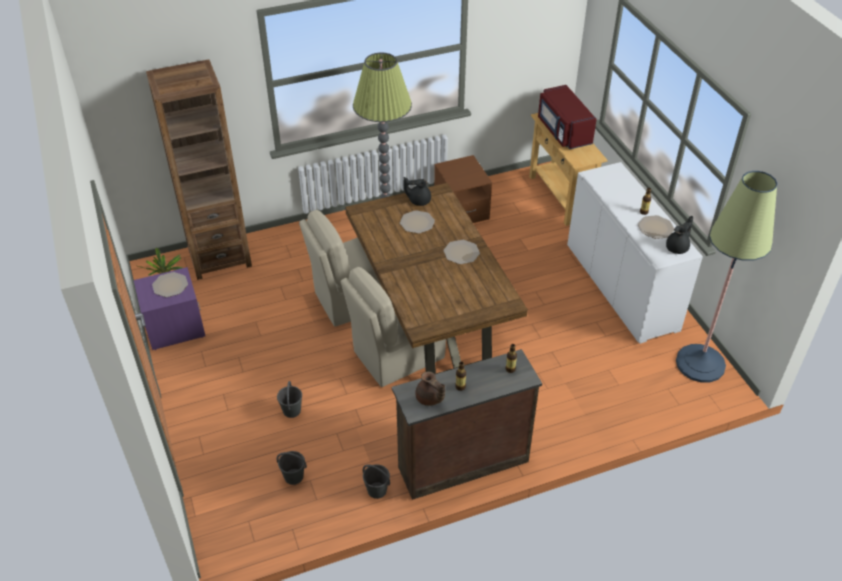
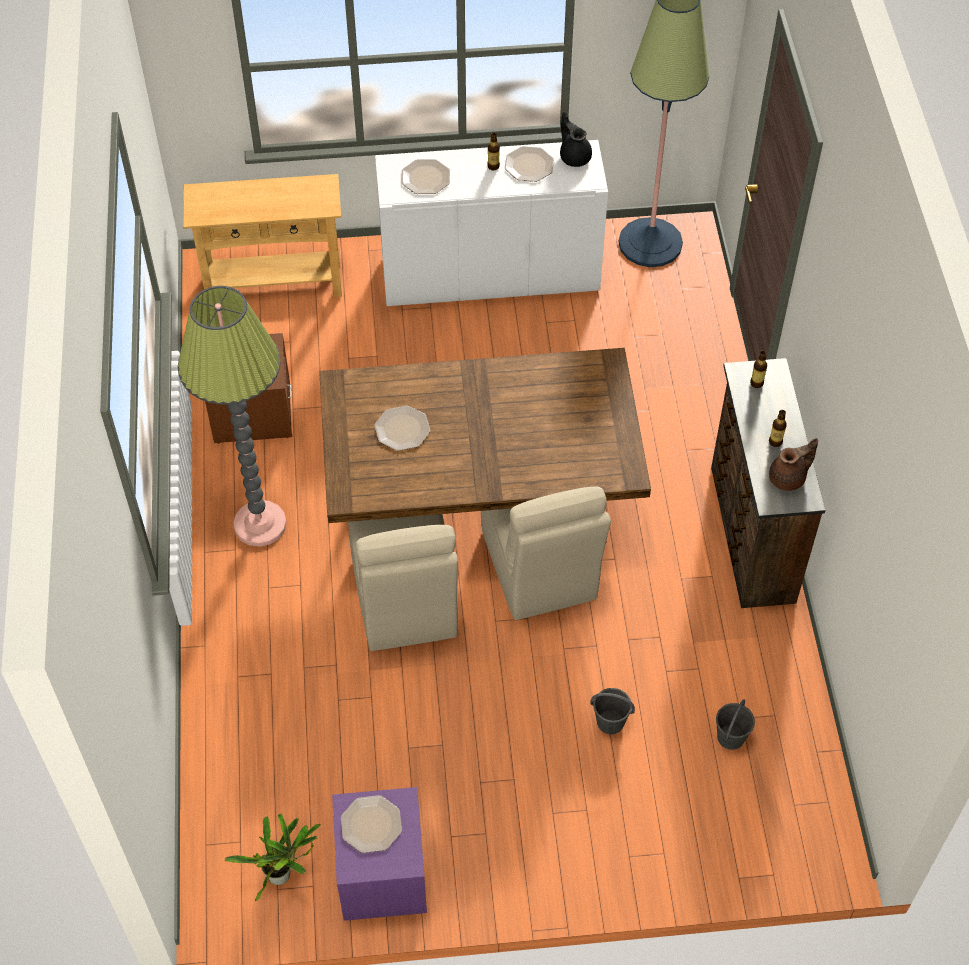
camera: 75 degrees left, 10 degrees up
(220, 258) = (230, 785): brown bookcase -> none
(377, 490) = (774, 640): grey bucket -> none
(418, 200) = (349, 416): black teapot -> none
(462, 253) = (489, 391): plate -> plate (426, 177)
(563, 131) = (247, 201): red microwave -> none

